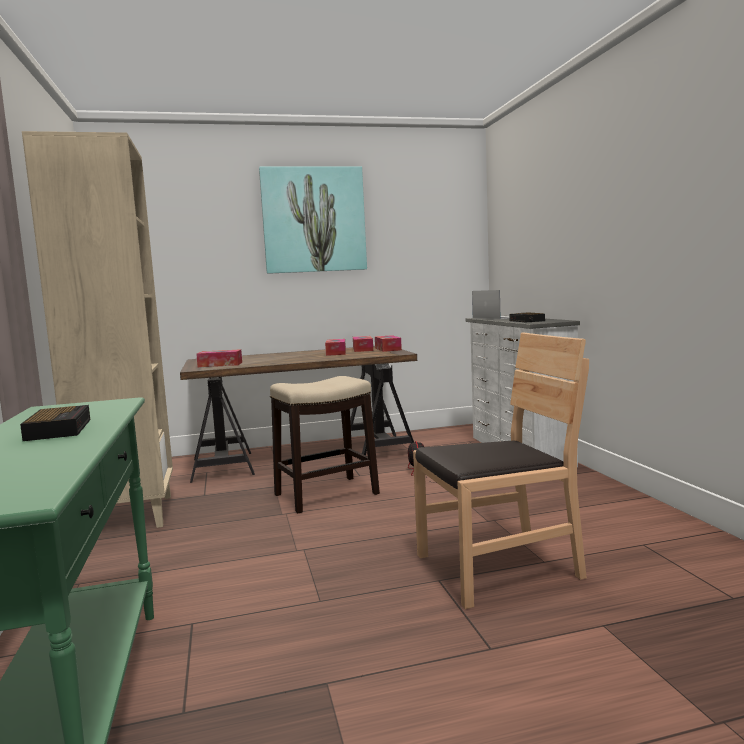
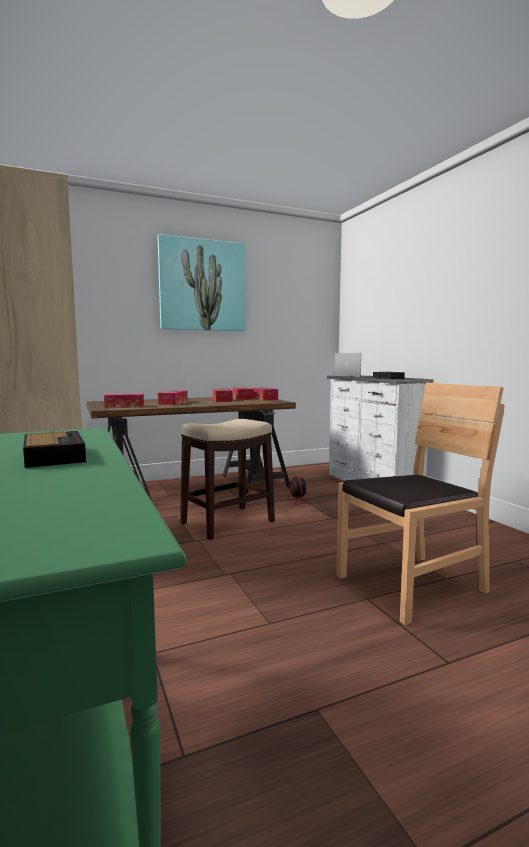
camera: 10 degrees left, 0 degrees up
(277, 358) = (173, 403): none -> tissue box

